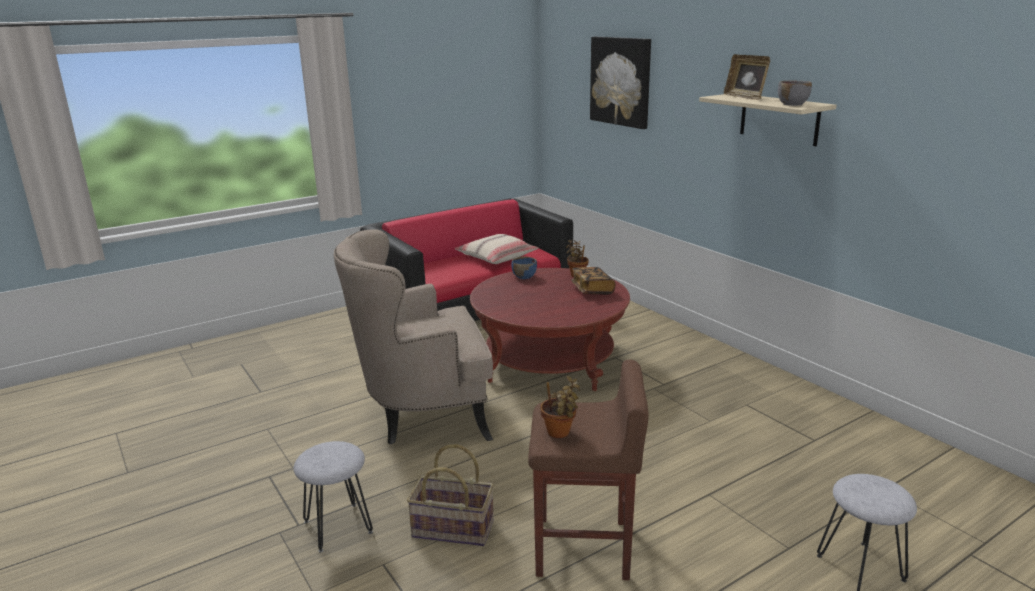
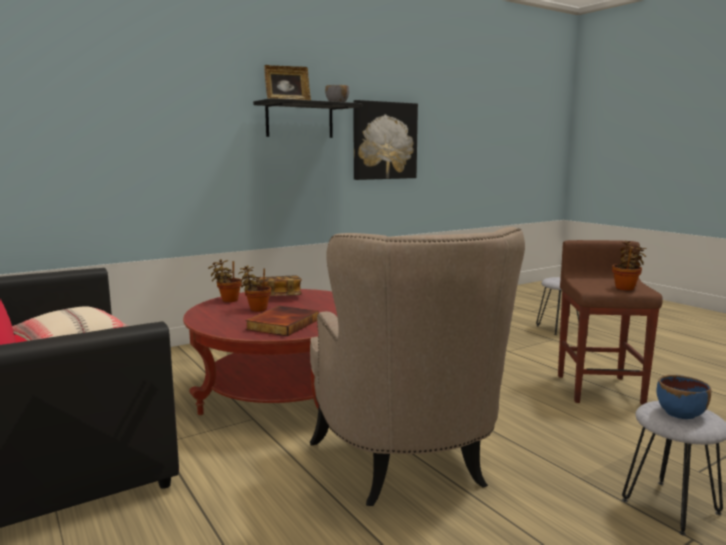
camera: 90 degrees left, 10 degrees down
(452, 530) = (619, 439): basket -> none
(507, 297) = (282, 324): none -> book
(524, 276) = (213, 318): blue bowl -> blue bowl (680, 413)
(550, 286) = (256, 309): none -> potted plant
(621, 81) = (89, 94): picture -> picture (384, 140)
(779, 119) = (299, 120): beige shelf -> black shelf

